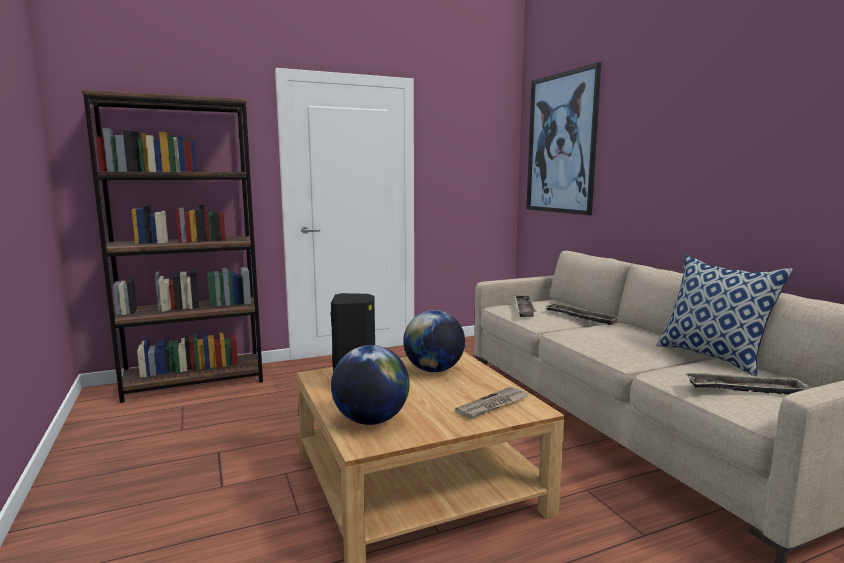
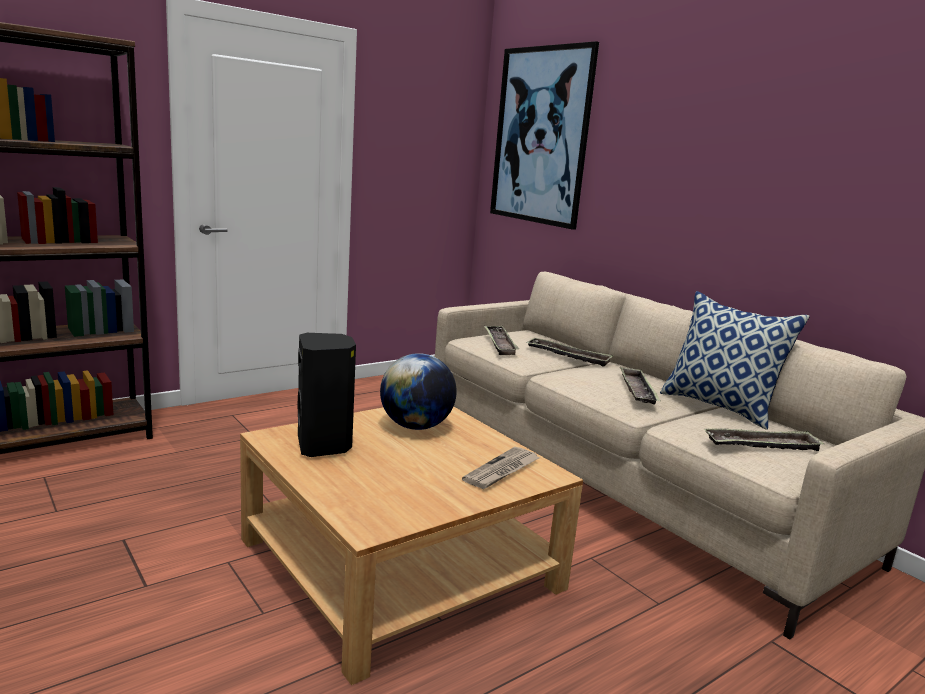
camera: 15 degrees left, 5 degrees up
(371, 420) = (366, 496): globe -> none
(634, 343) = (637, 390): none -> tray

